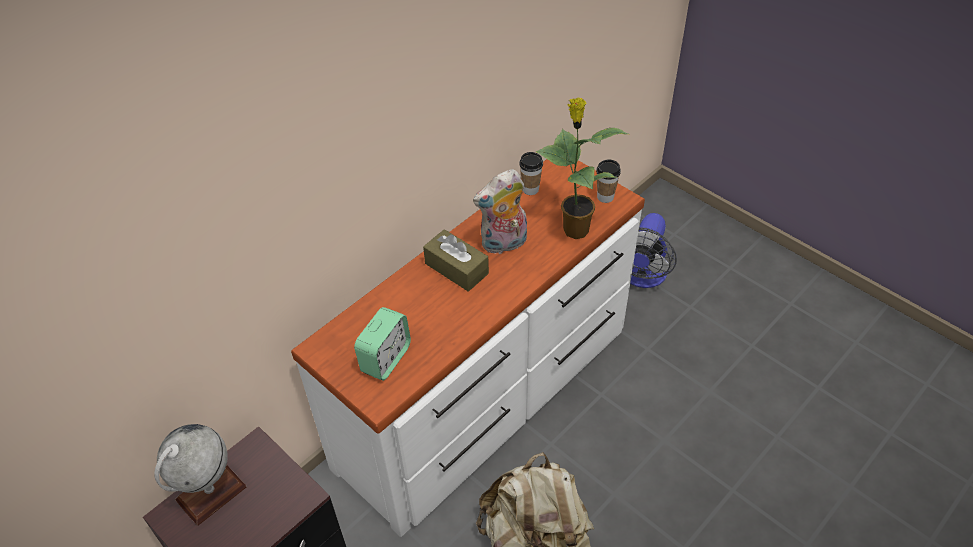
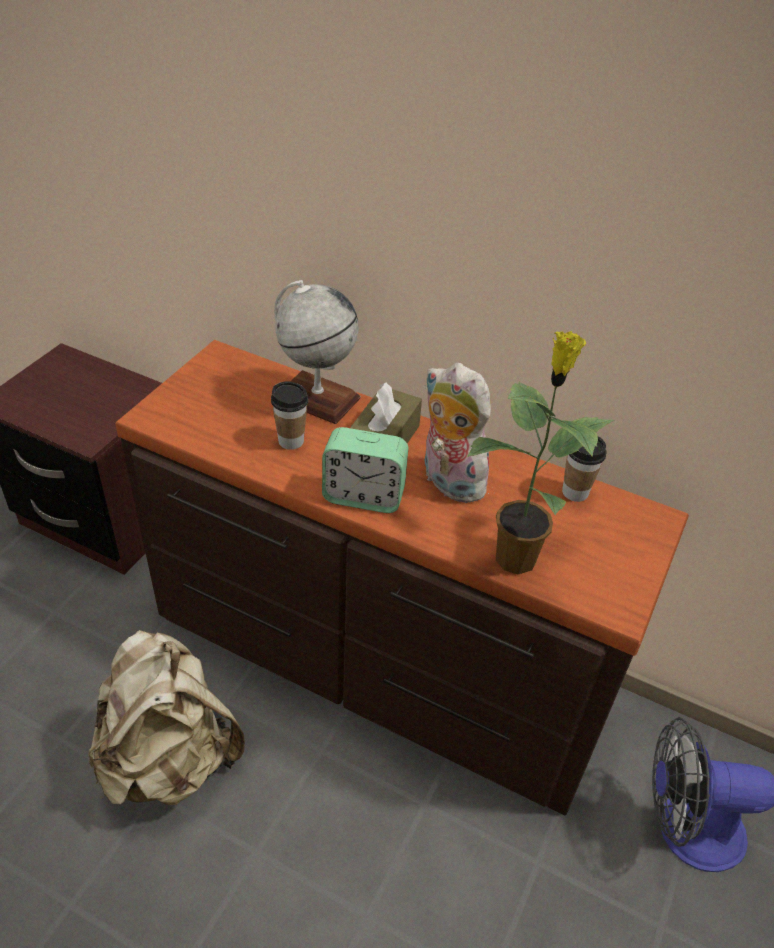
camera: 70 degrees right, 5 degrees down
(211, 493) = (88, 376): globe -> globe (317, 398)
(386, 359) = (214, 410): alarm clock -> alarm clock (363, 496)
(488, 396) = (376, 658): white dresser -> brown dresser
(605, 197) = (610, 585): cup -> cup (291, 441)

